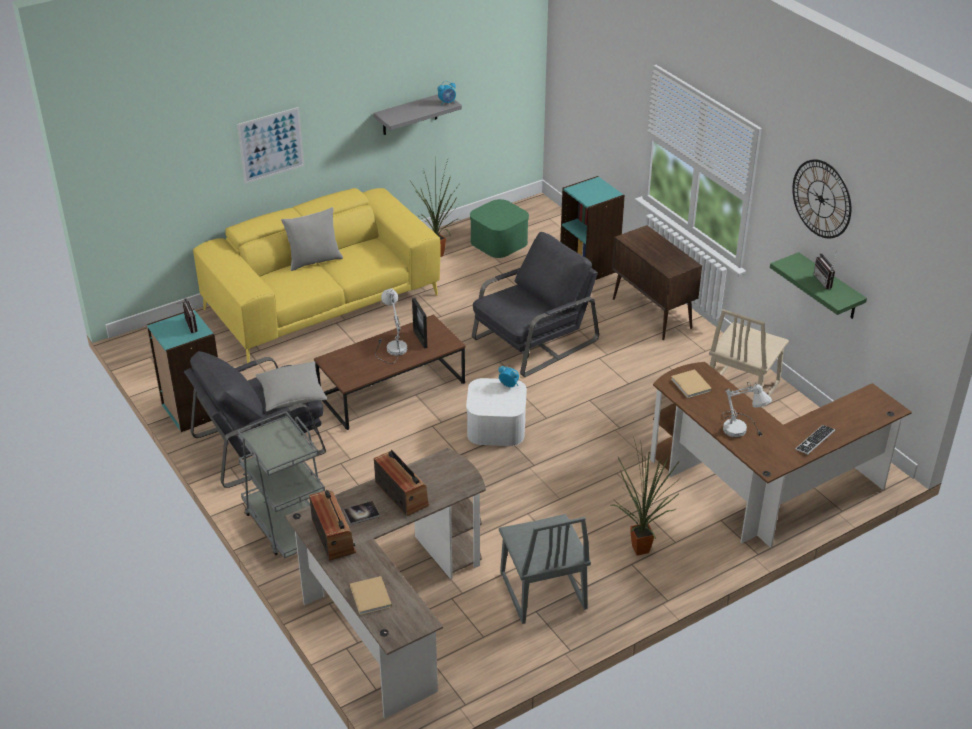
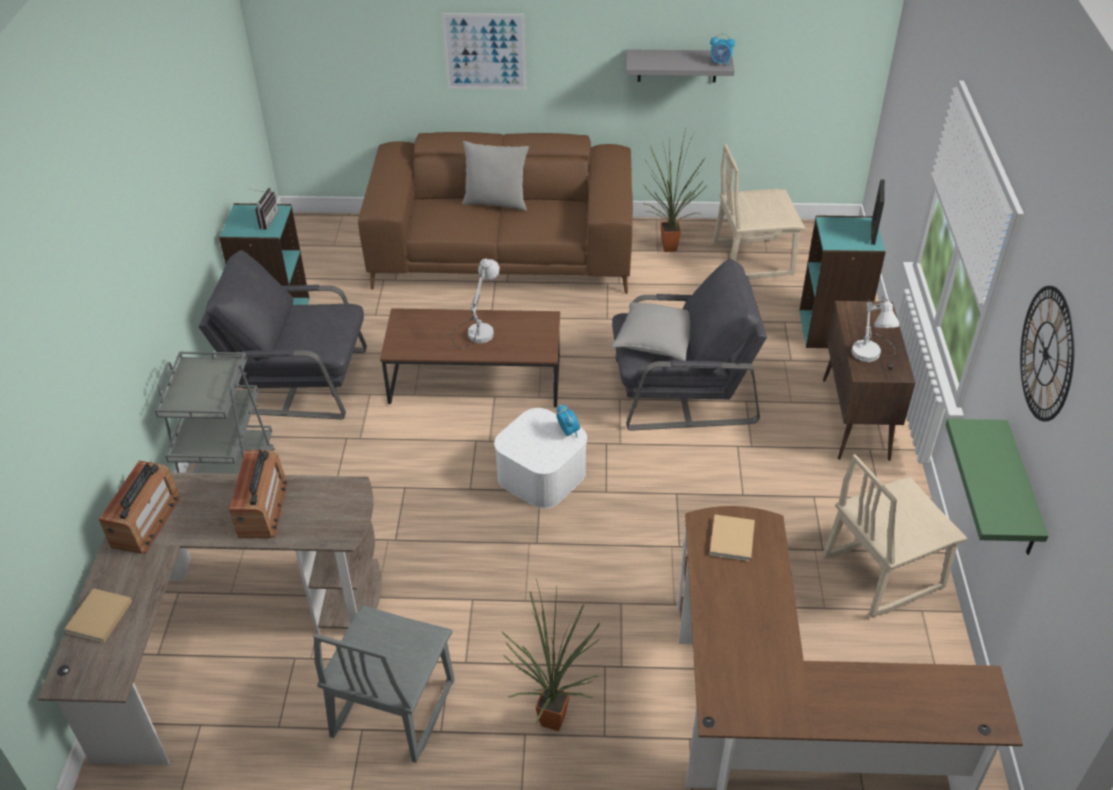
camera: 35 degrees right, 5 degrees up
(292, 395) = (322, 339): grey pillow -> grey pillow (656, 340)
(322, 302) = (503, 254): yellow sofa -> brown sofa
(361, 513) = (200, 509): book -> none
(420, 339) = (516, 333): picture frame -> picture frame (873, 233)
(498, 242) = (752, 259): green storage box -> beige chair
(742, 429) = (738, 638): white table lamp -> white table lamp (874, 356)
(815, 440) = (826, 710): keyboard -> none
(825, 281) = (1006, 481): radio -> none

